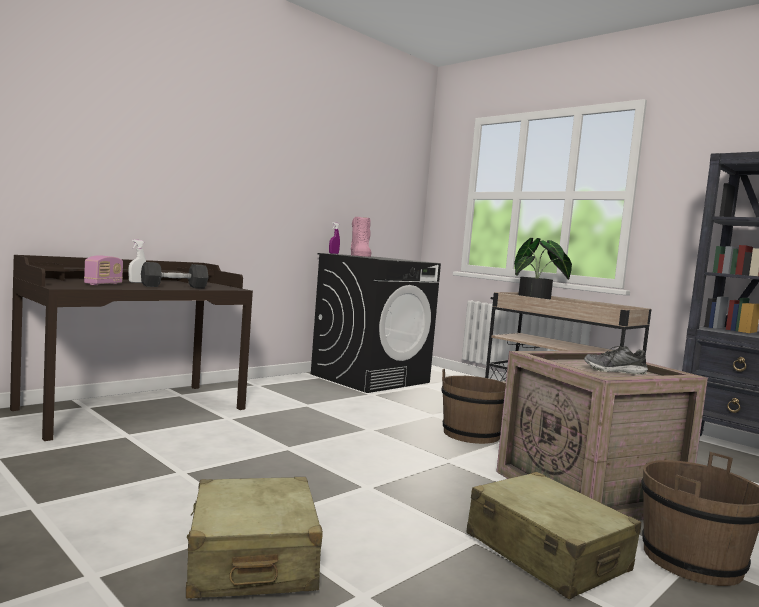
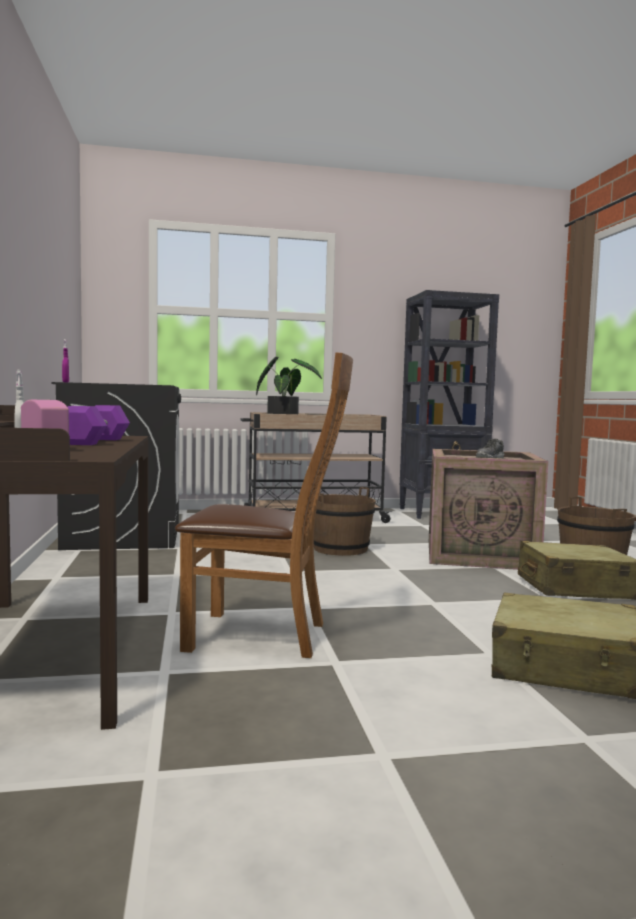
camera: 55 degrees left, 0 degrees up
(174, 286) = (96, 441): grey dumbbell -> purple dumbbell
(212, 446) = (266, 636): none -> brown chair
(360, 256) = (110, 383): pink boot -> none

